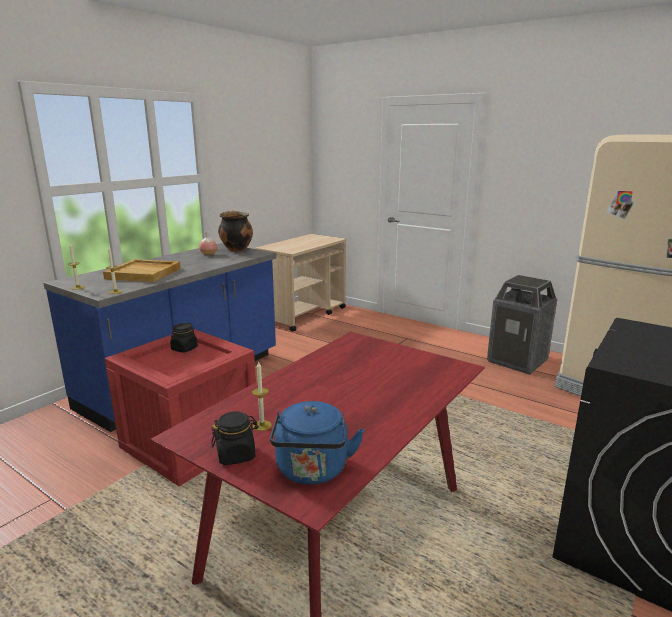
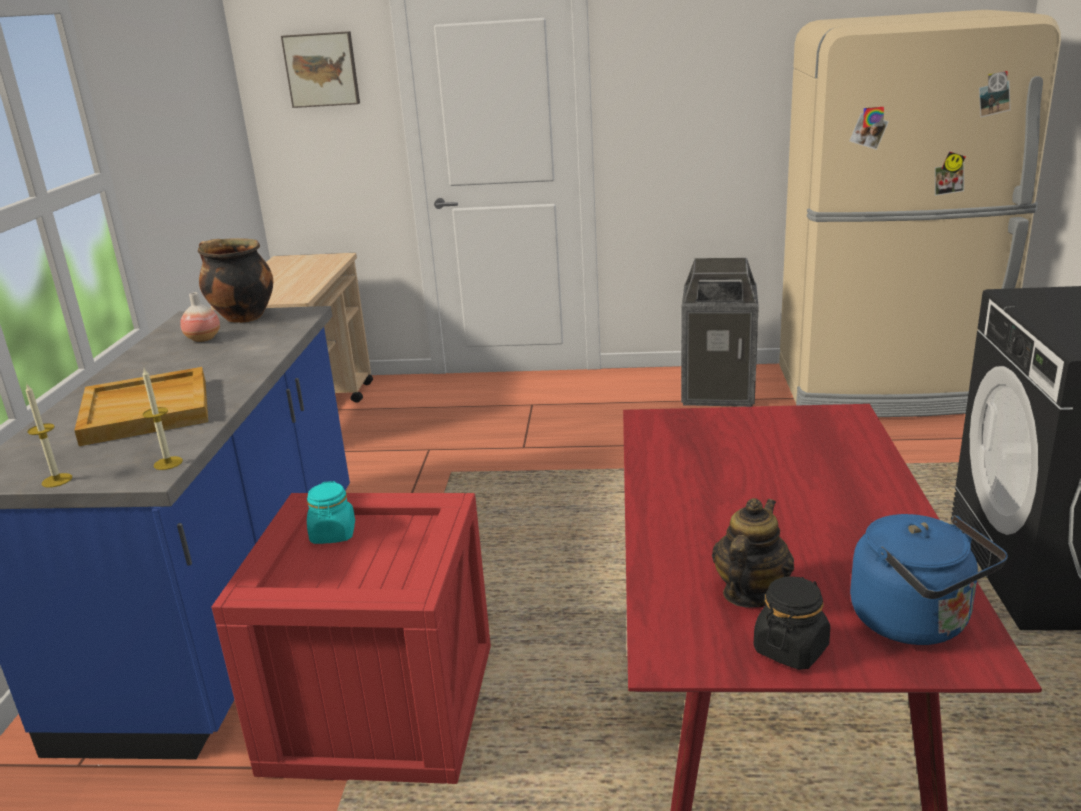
camera: 30 degrees left, 5 degrees up
(184, 349) = (333, 534): black jar -> turquoise jar
(262, 425) = (749, 593): candle -> teapot
(348, 143) = (322, 69): none -> picture

